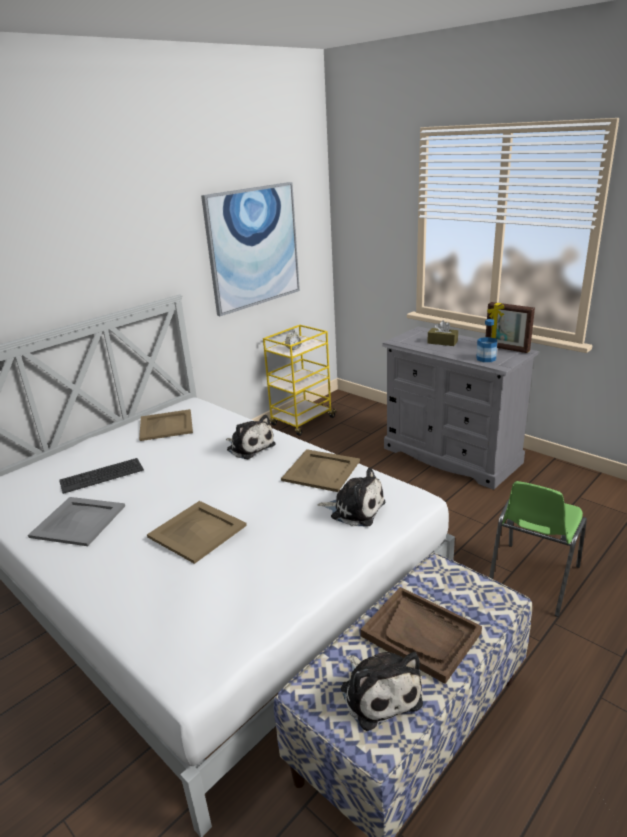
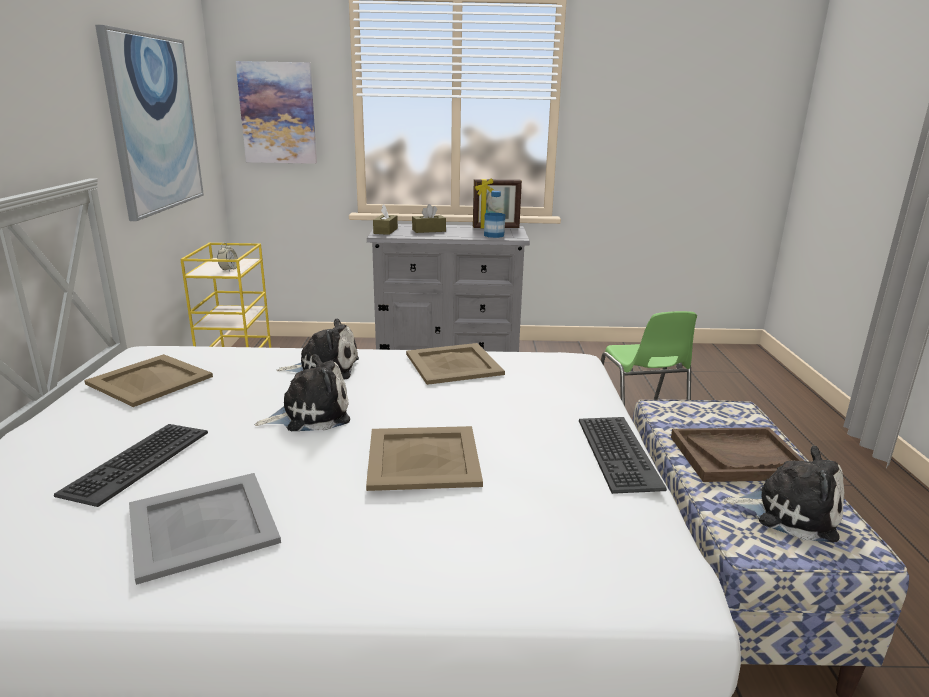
camera: 45 degrees left, 5 degrees down
(301, 583) = (616, 453): none -> keyboard
(354, 509) = (546, 382): plush toy -> plush toy (310, 414)
(367, 228) = (278, 113): none -> picture
(408, 337) = (385, 231): none -> brown tissue box

